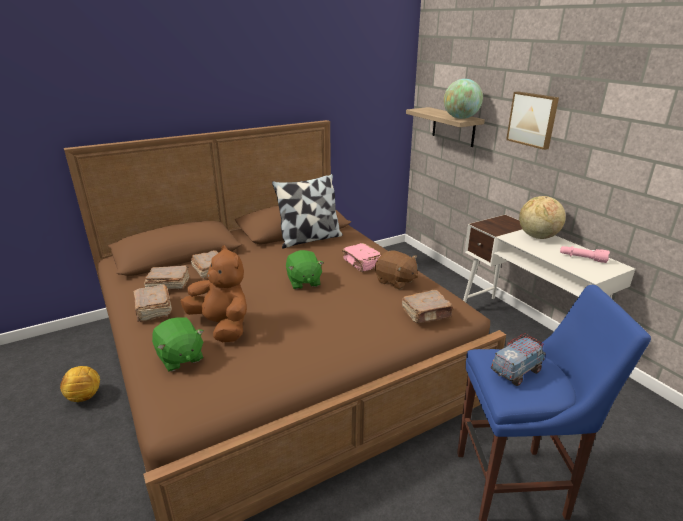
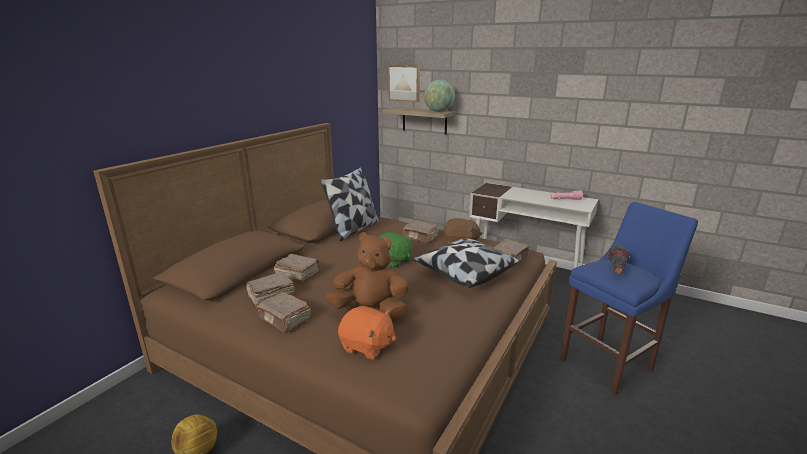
camera: 30 degrees left, 5 degrees down
(180, 358) = (367, 346): green plush toy -> orange plush toy
(355, 316) = (464, 273): none -> pillow
(362, 263) = (420, 237): pink book -> brown book
(516, 372) = (616, 272): toy truck -> flashlight
(533, 119) = (500, 106): picture -> picture (404, 83)
(537, 236) = (524, 192): globe -> none

